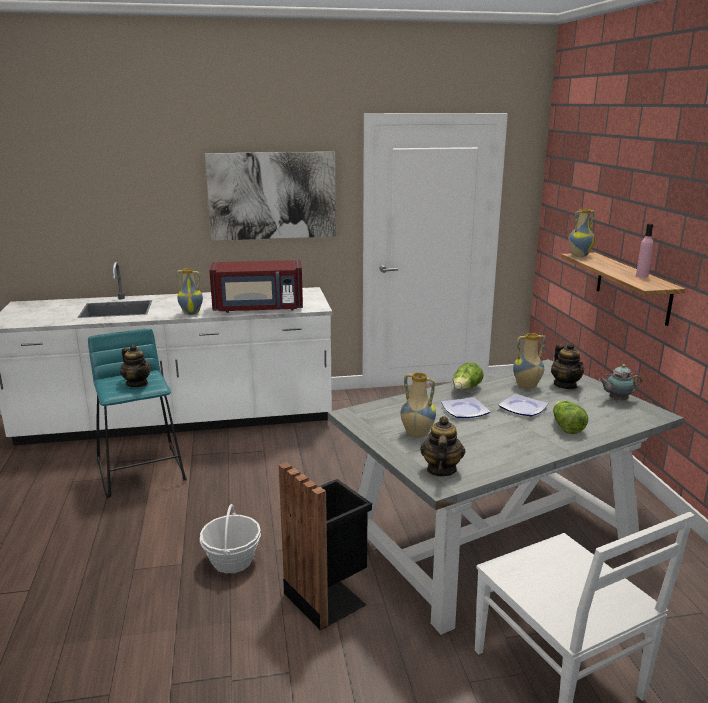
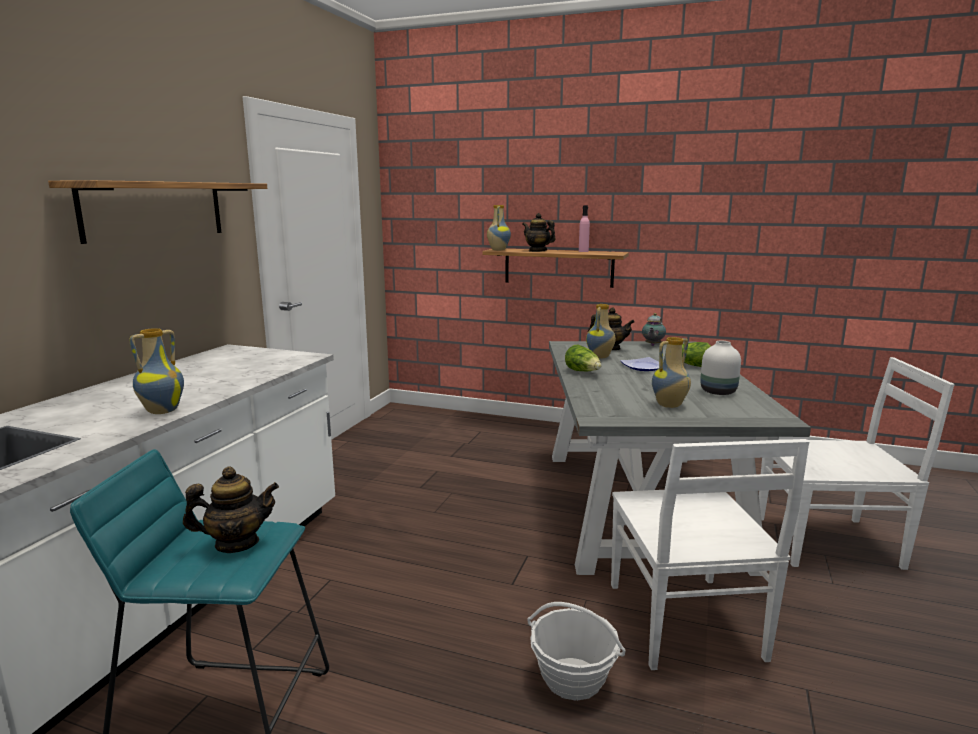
camera: 60 degrees left, 5 degrees down
(258, 308) = (241, 377): red microwave -> none
(272, 196) = (155, 210): picture -> shelf
(327, 597) = (685, 623): black trash can -> white chair
(441, 470) = (750, 413): teapot -> teapot (537, 251)
(466, 411) = (632, 382): plate -> none
(490, 450) = (719, 391): none -> white vase

